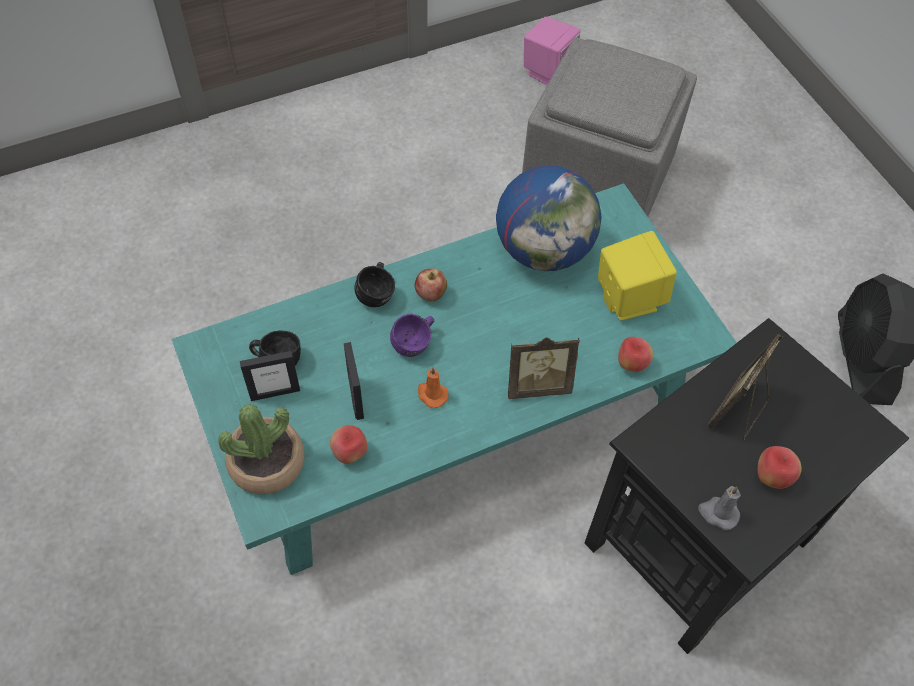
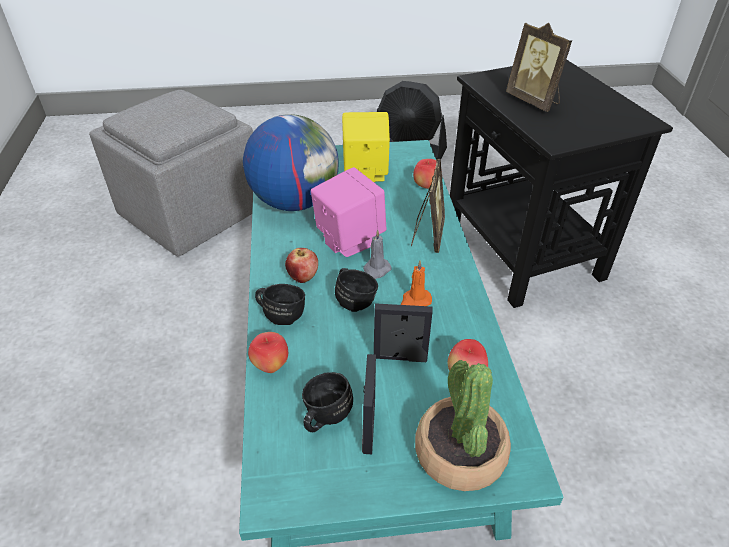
camera: 70 degrees left, 15 degrees down
(415, 344) = (354, 299): purple mug -> black mug
(548, 71) = (59, 209): pink speaker -> pink speaker (349, 239)
(718, 513) = (618, 126): grey candle -> grey candle (376, 270)
(771, 477) = (589, 102): apple -> apple (271, 365)

